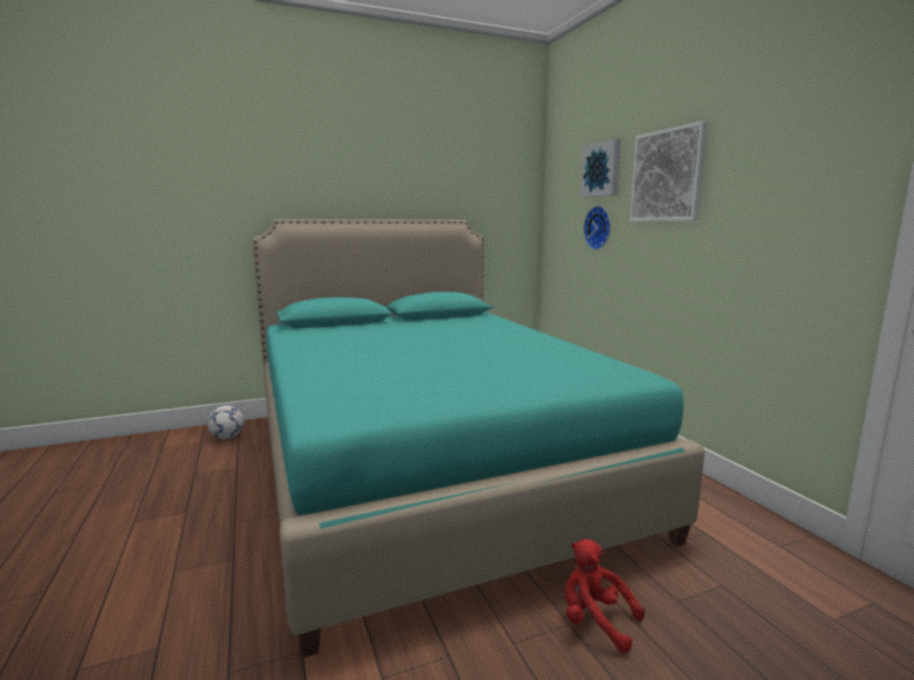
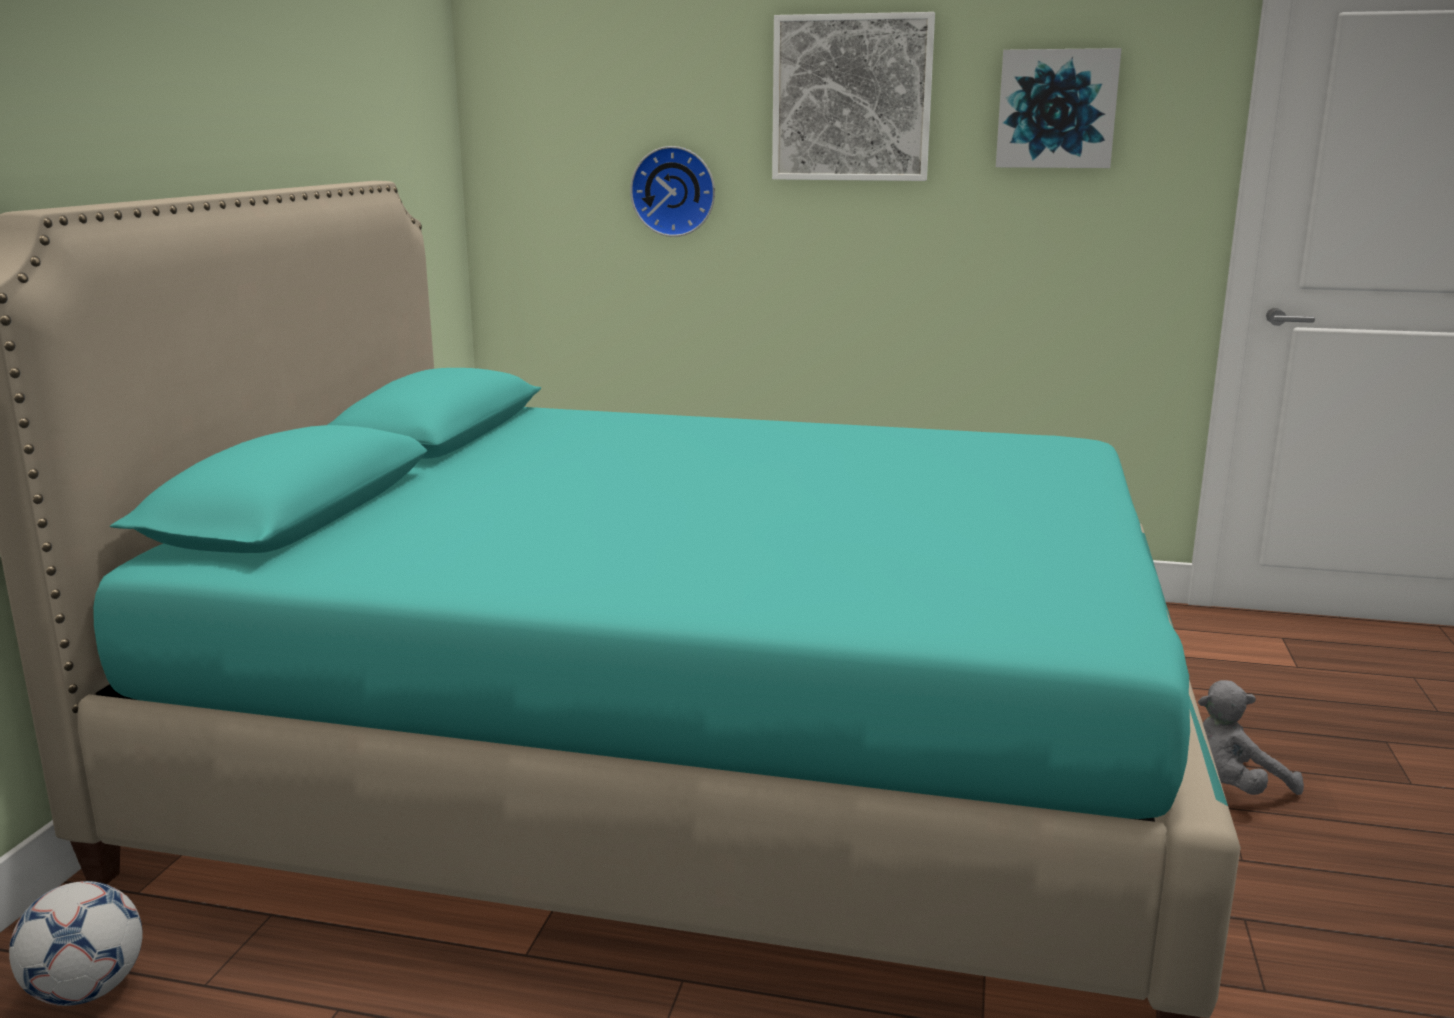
camera: 55 degrees left, 5 degrees up
(595, 621) = (1231, 788): red plush toy -> grey plush toy
(602, 169) = (669, 70): picture -> picture (1056, 109)

